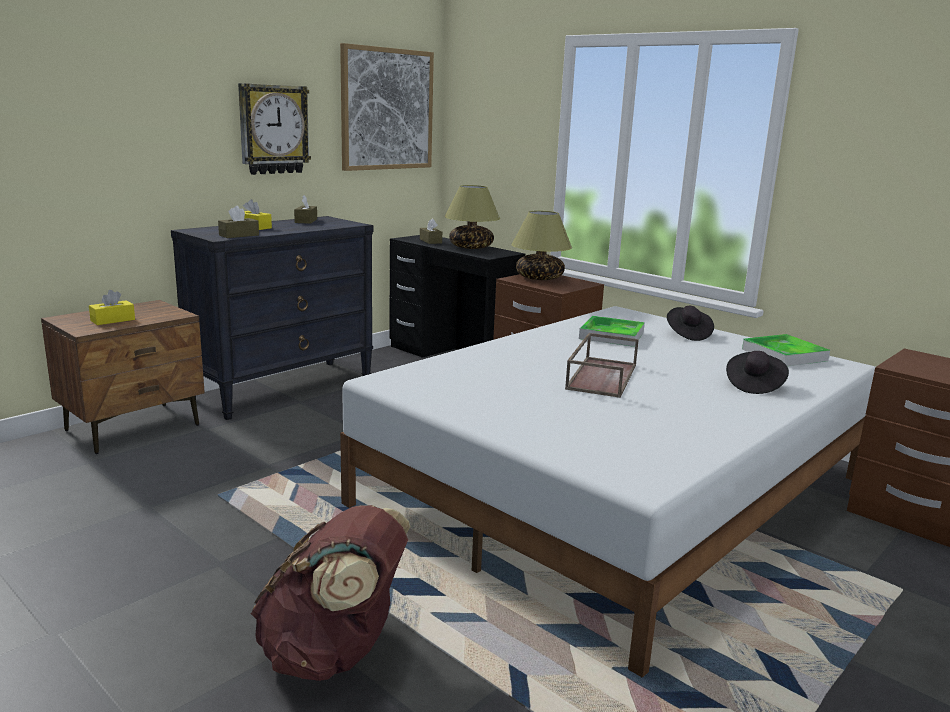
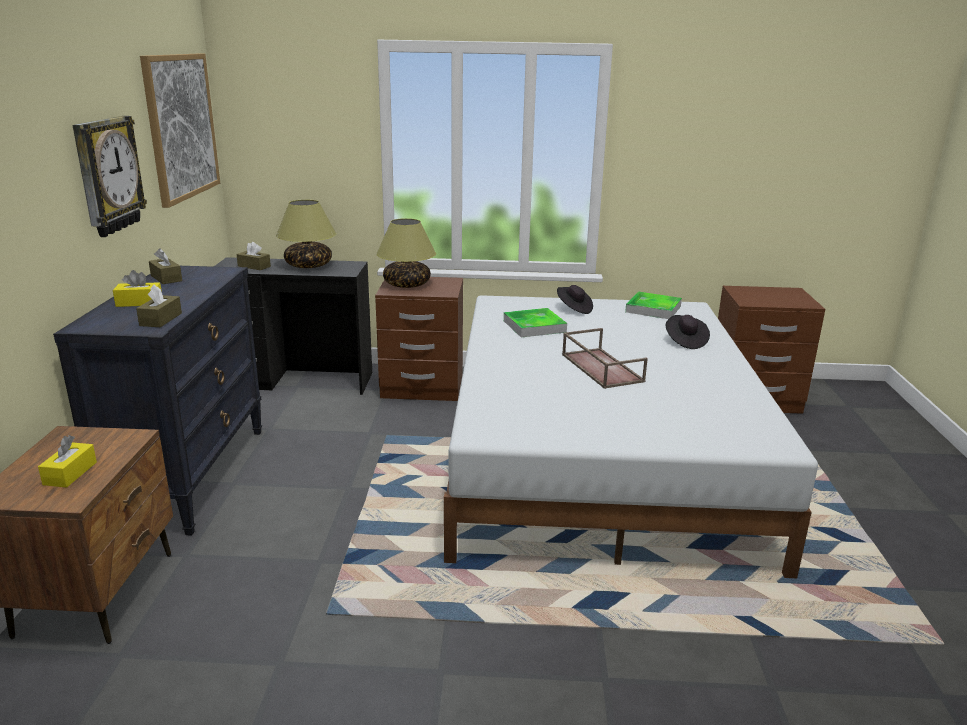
camera: 40 degrees left, 5 degrees up
(334, 653) = (637, 681): brown backpack -> none

